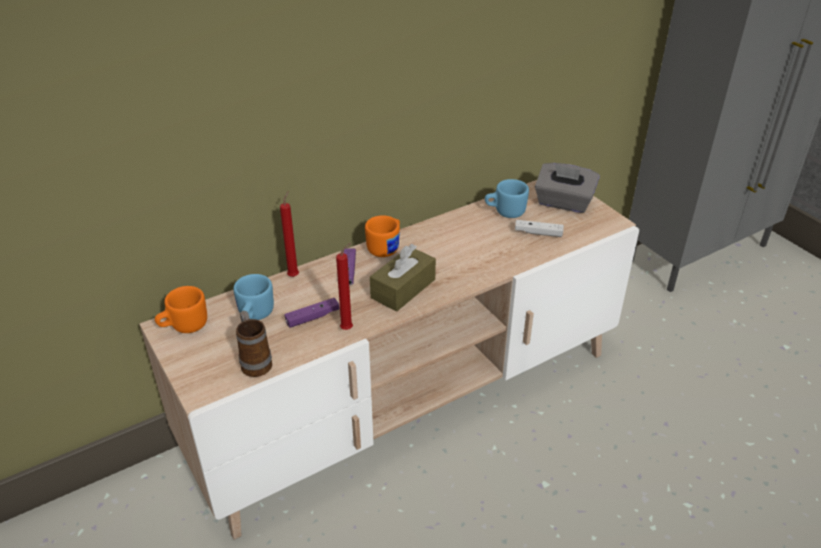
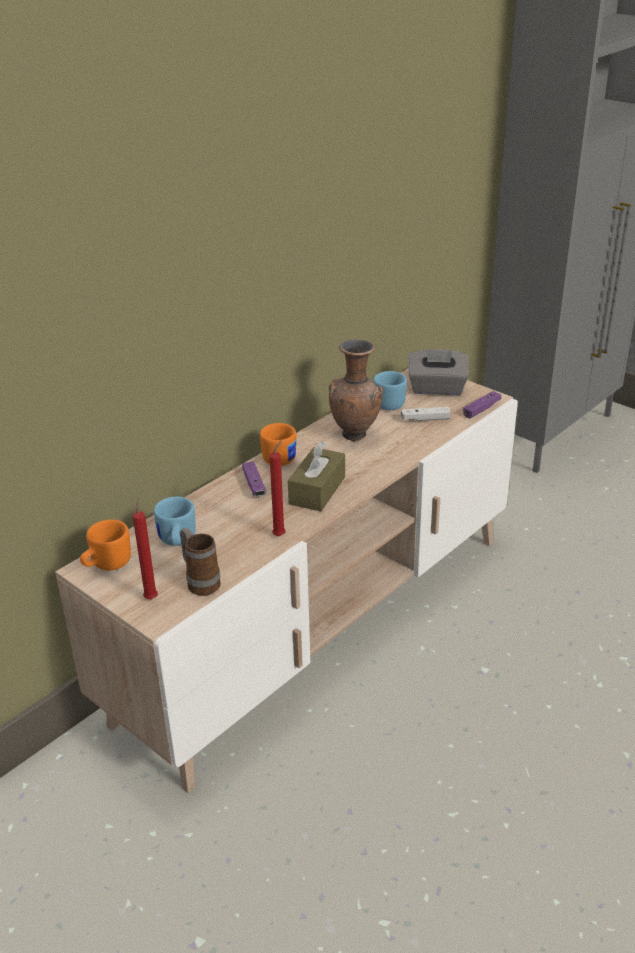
camera: 15 degrees left, 5 degrees down
(294, 275) = (199, 498): red candle -> red candle (151, 597)
(312, 317) = (238, 532): purple game controller -> purple game controller (481, 409)
(465, 237) = (356, 435): none -> brown vase

